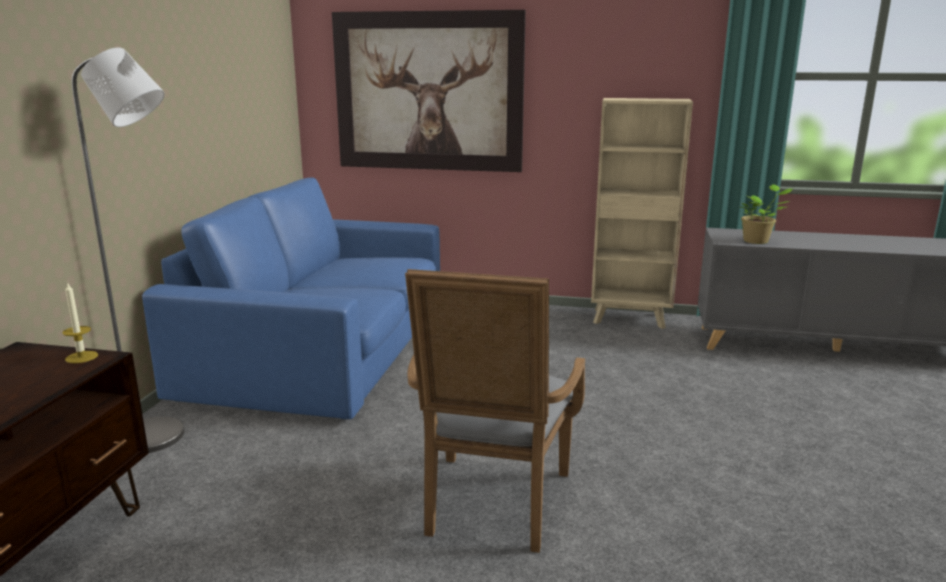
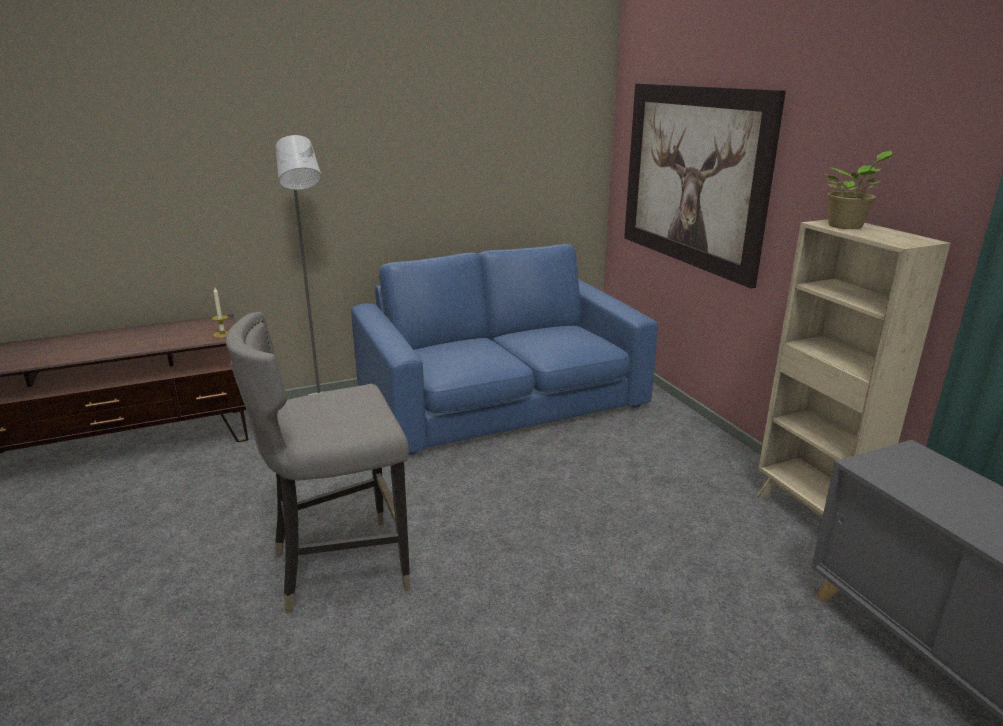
camera: 55 degrees right, 5 degrees up
(492, 508) = (339, 567): grey armchair -> grey stool
(757, 241) = (914, 488): potted plant -> potted plant (847, 226)

